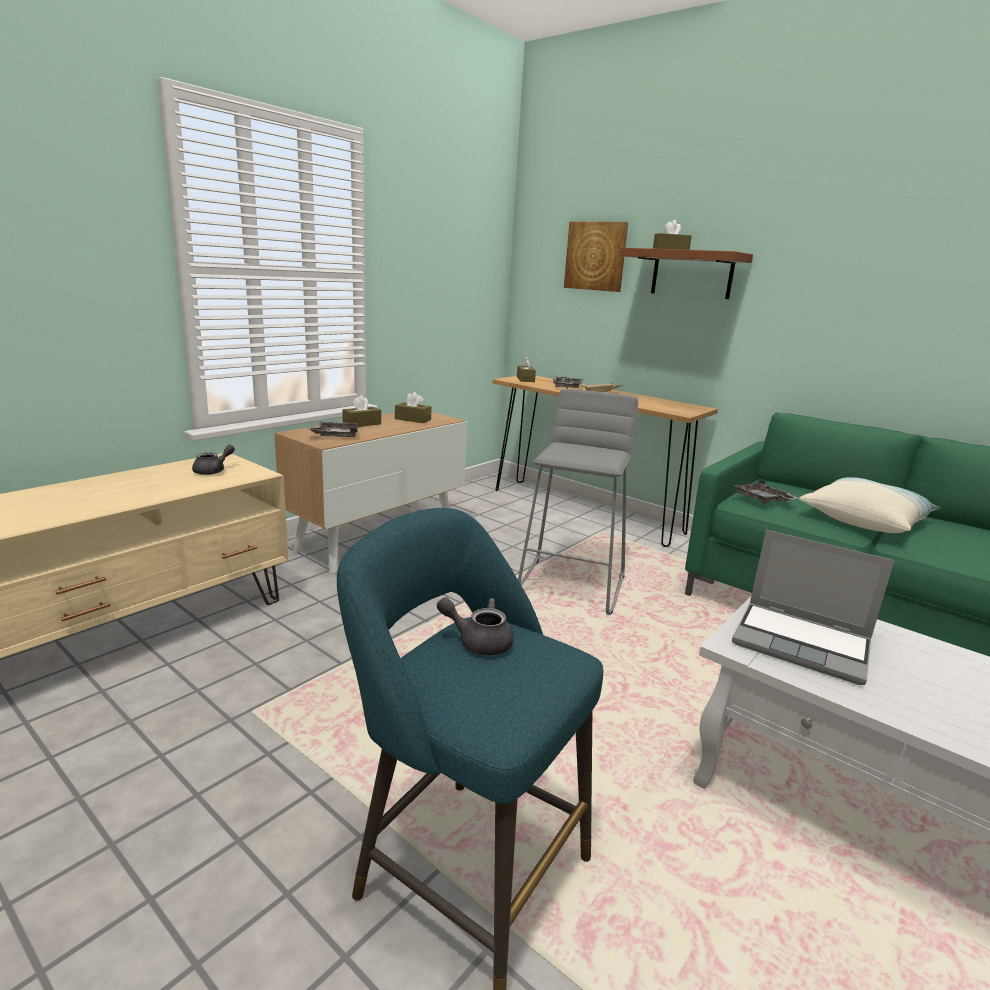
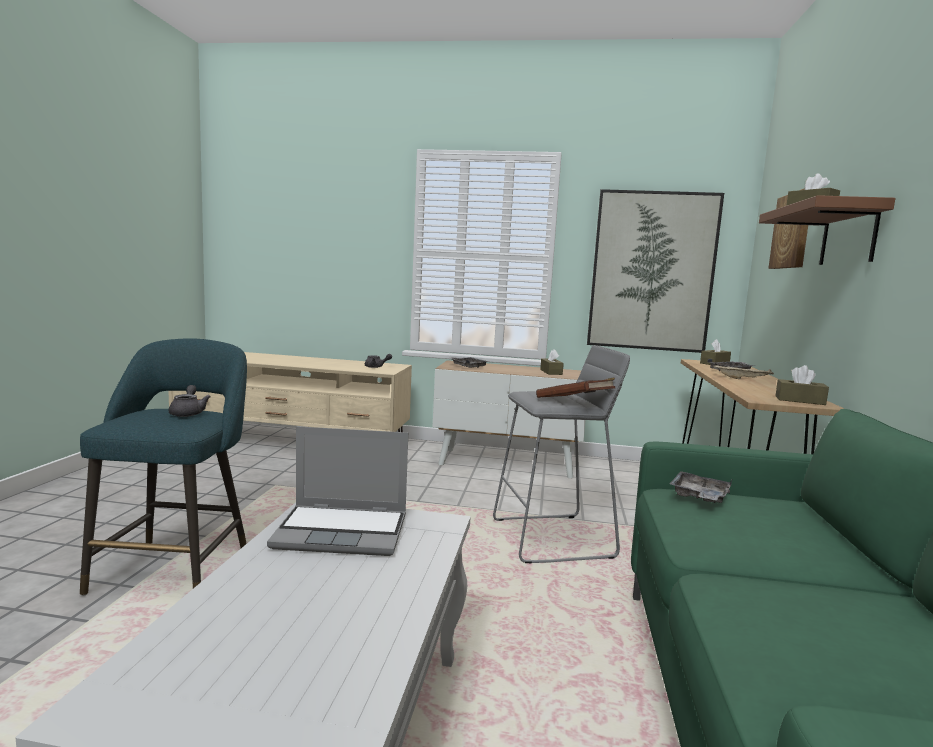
camera: 60 degrees right, 10 degrees down
(362, 424) = (508, 367): brown tissue box -> brown tissue box (800, 400)
(448, 288) = (652, 271): none -> picture
(609, 452) = (574, 403): none -> brown book
(803, 643) = (344, 531): laptop -> laptop turned 90 degrees counterclockwise
(864, 520) = (773, 559): pillow -> none

